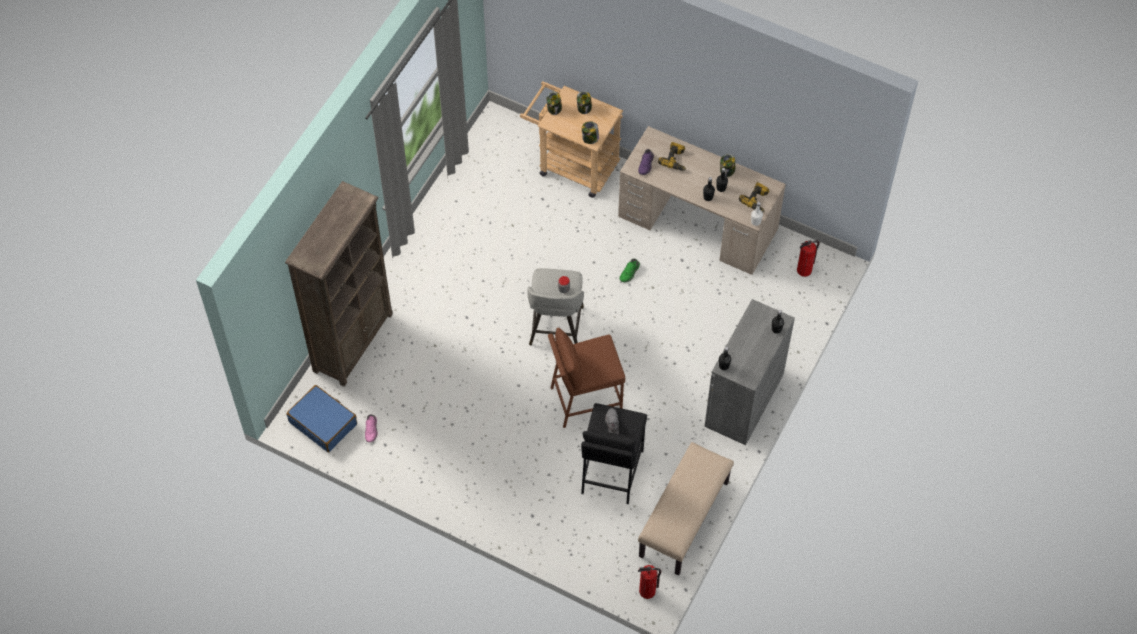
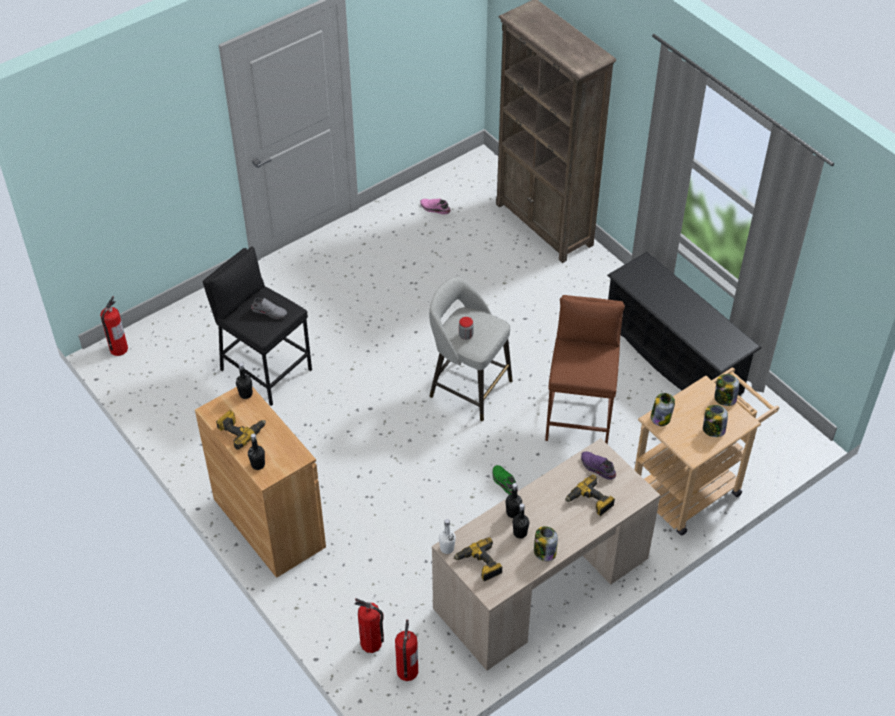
camera: 115 degrees right, 10 degrees down
(323, 423) = (464, 179): blue suitcase -> none
(459, 209) = (674, 358): none -> black shoe rack
(585, 399) = (363, 380): brown stool -> brown stool (580, 415)
(684, 520) = (169, 408): beige bench -> none
(744, 400) = (269, 523): grey cabinet -> brown cabinet
(756, 353) = (241, 430): none -> power drill
(797, 297) = (371, 643): none -> fire extinguisher

